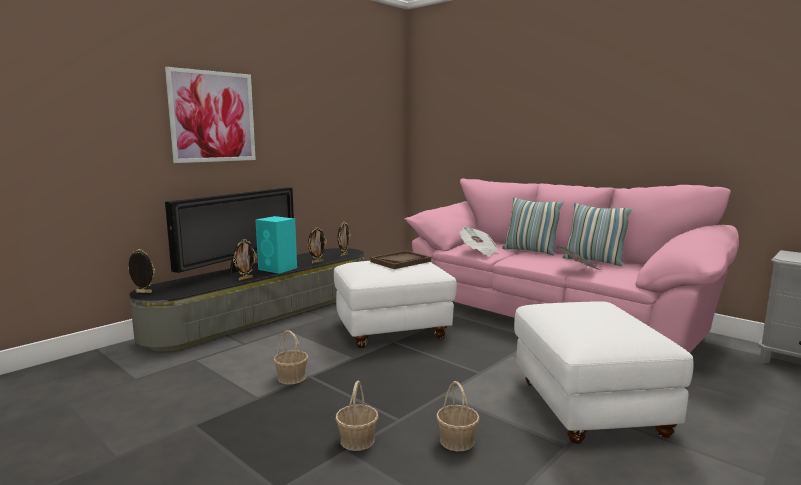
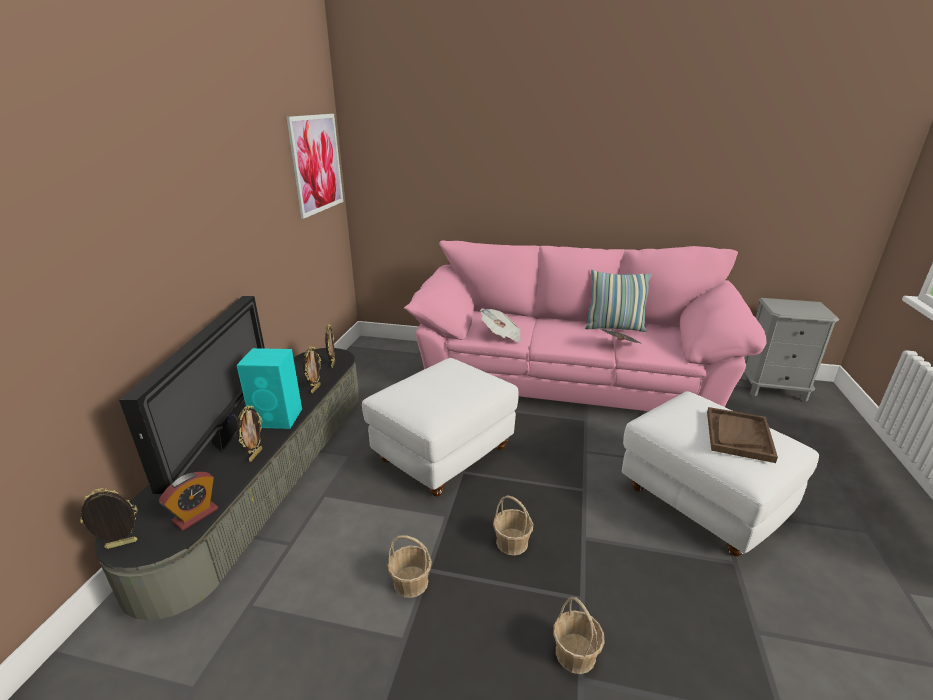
camera: 30 degrees left, 15 degrees up
(187, 291) = (195, 515): none -> alarm clock
(213, 117) = (128, 221): picture -> picture (316, 164)
(400, 261) = (447, 377): brown tray -> brown tray (738, 435)
(457, 441) = (656, 602): basket -> basket (512, 542)
(530, 251) = (545, 323): pillow -> none

